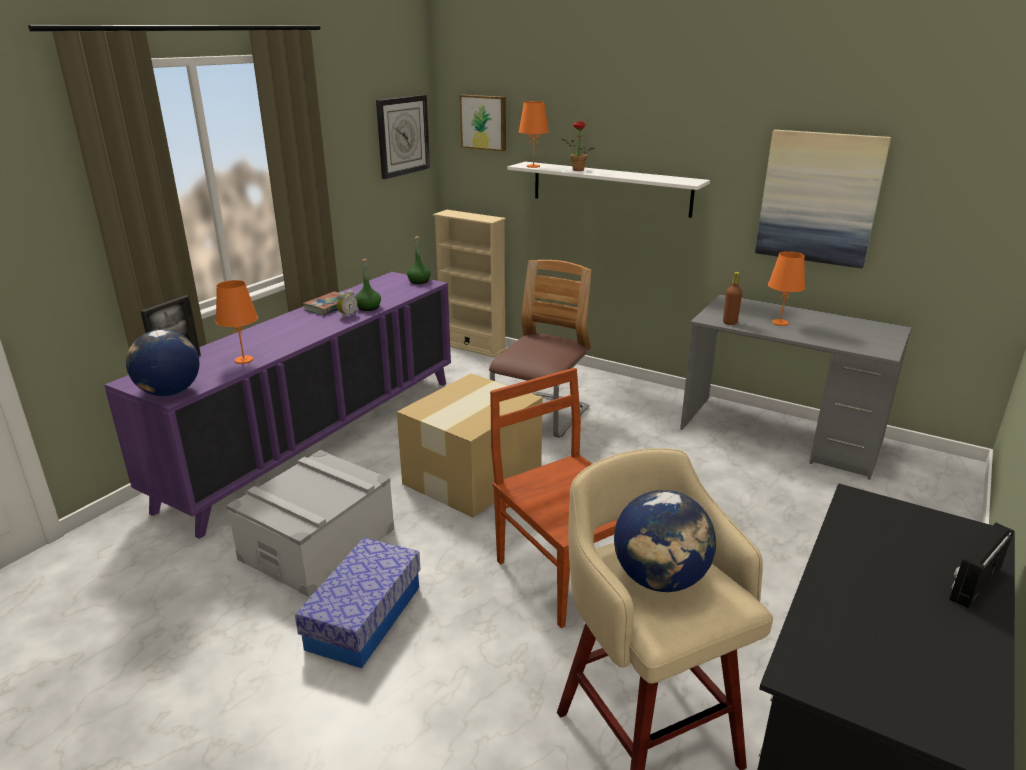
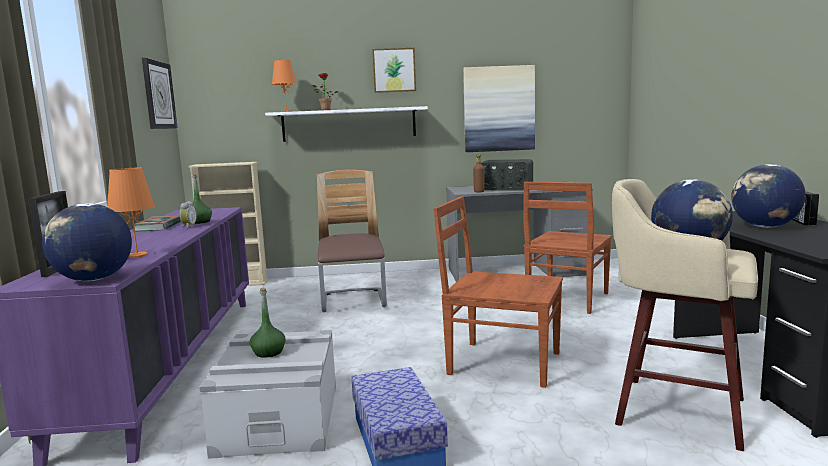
camera: 35 degrees left, 15 degrees down
(419, 281) = (214, 209): green bottle -> green bottle (269, 352)
(474, 475) = (352, 341): cardboard box -> none
(484, 122) = (227, 85): picture -> picture (394, 70)
(775, 509) = (567, 300): none -> brown chair
(780, 323) = (505, 188): orange table lamp -> radio
(878, 575) = (764, 227): none -> globe

